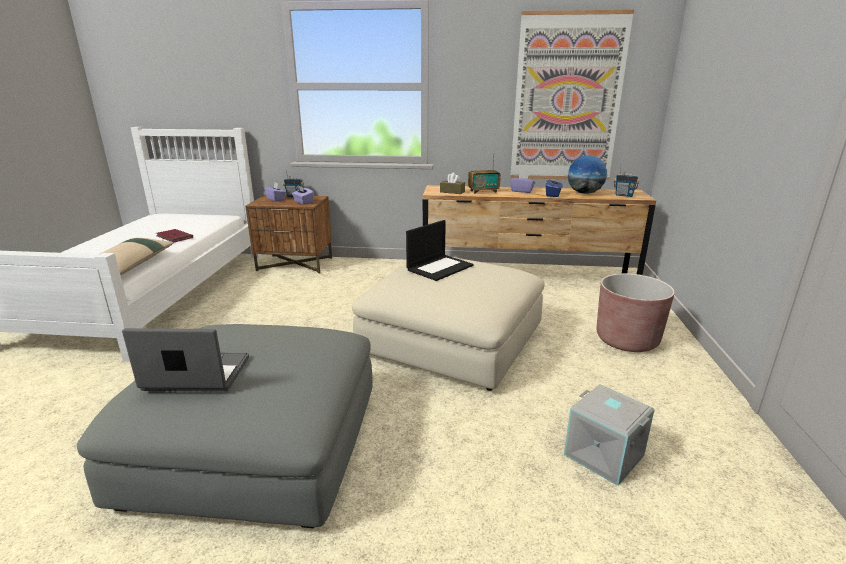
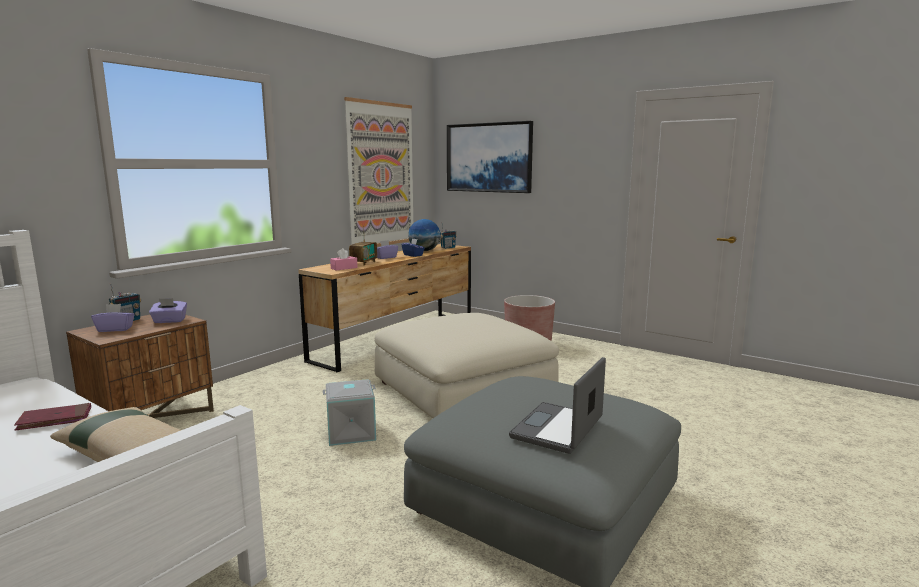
camera: 60 degrees left, 10 degrees down
(440, 267) = (438, 325): laptop -> none
(452, 192) = (344, 268): brown tissue box -> pink tissue box
(602, 455) = (640, 388): grey storage box -> grey storage box (351, 433)
(706, 79) = (489, 157): none -> picture

